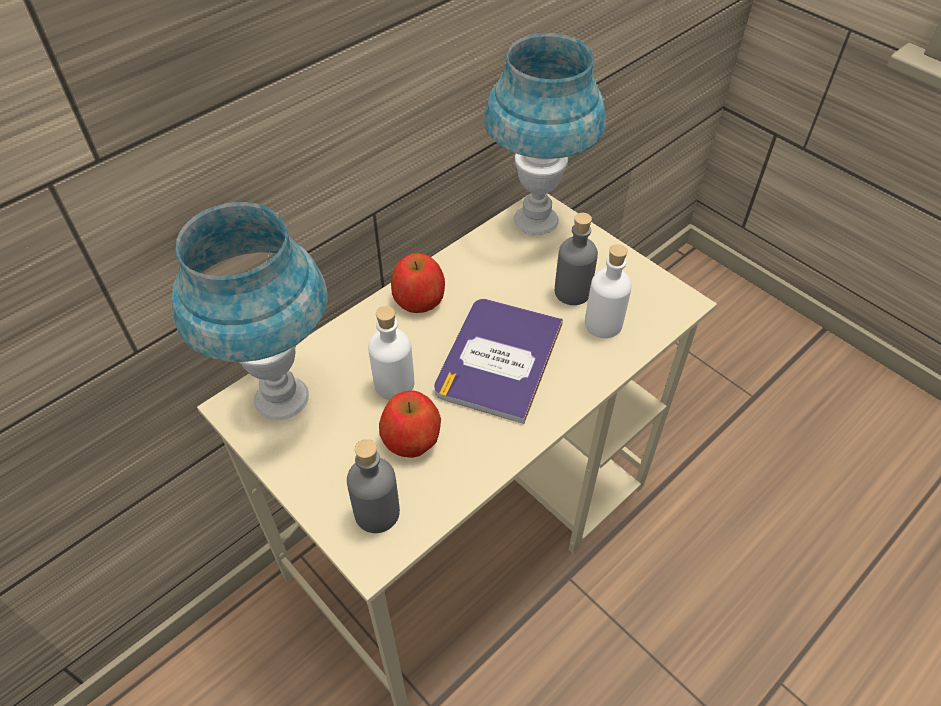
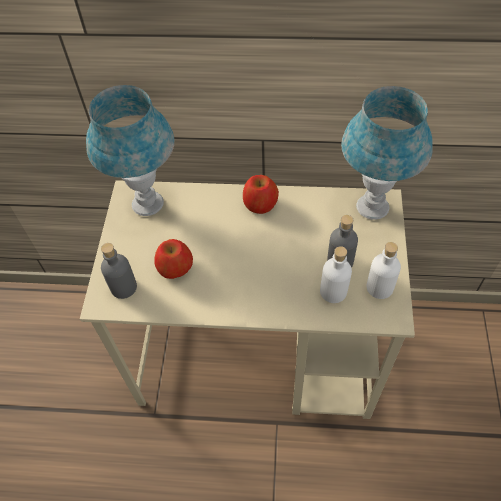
camera: 50 degrees right, 5 degrees up
(394, 384) = (198, 236): white bottle -> white bottle (379, 287)
(499, 359) = (258, 264): book -> none

